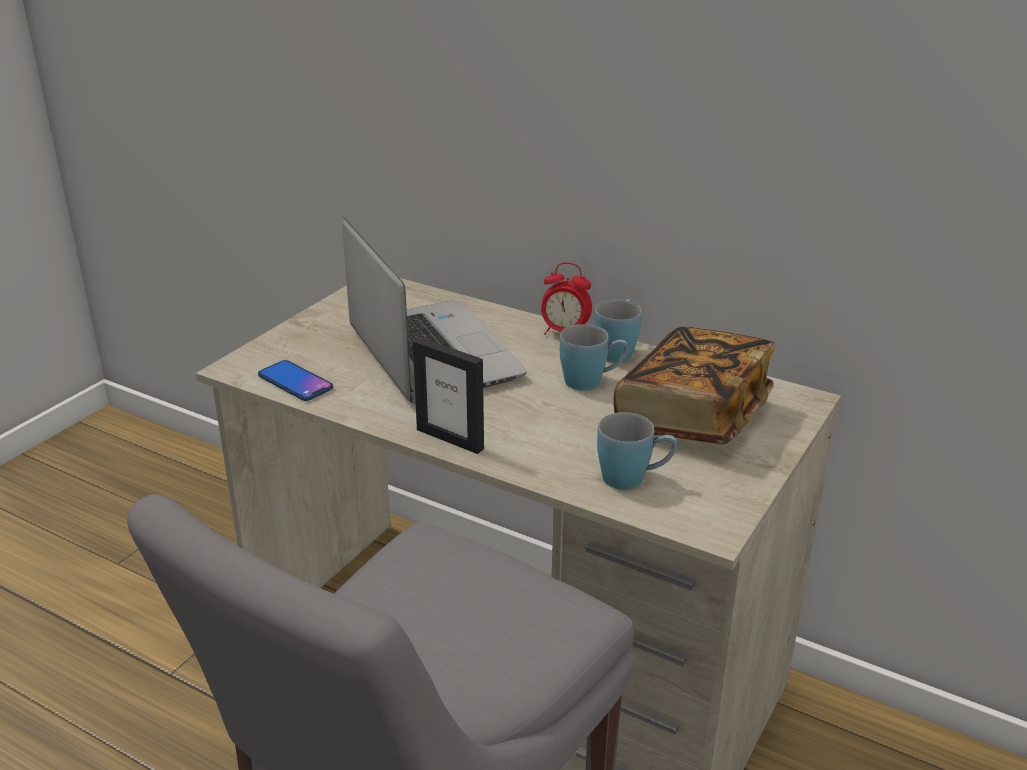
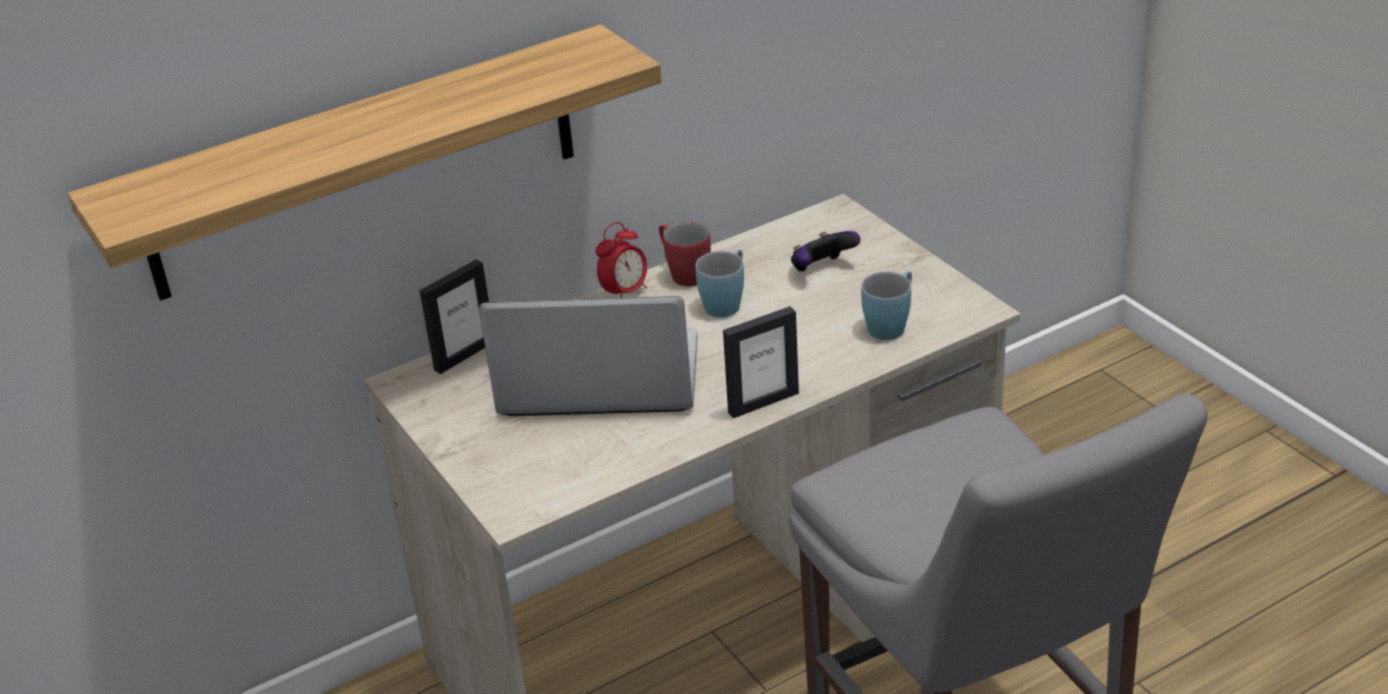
camera: 60 degrees left, 5 degrees up
(295, 382) = (581, 476): phone -> none
(404, 97) = (364, 164): none -> shelf
(425, 295) = (464, 355): none -> picture frame
(618, 350) = (683, 273): blue mug -> red mug
(692, 416) = (822, 269): book -> game controller

